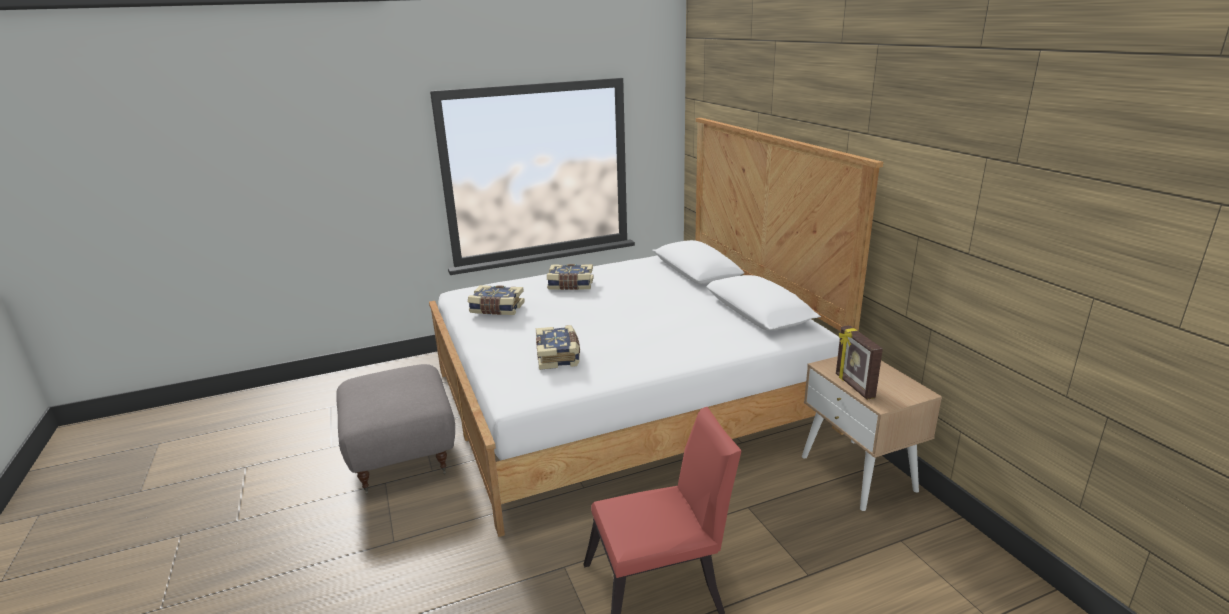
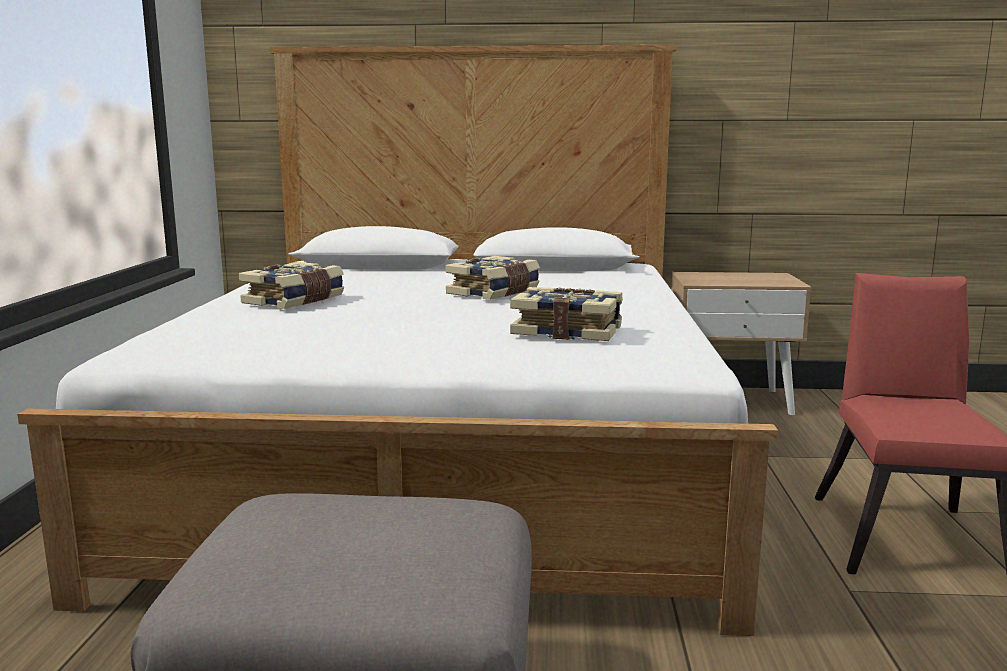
camera: 65 degrees left, 10 degrees down
(497, 309) = (307, 335): book -> book (495, 293)
(853, 386) = (749, 283): picture frame -> none

